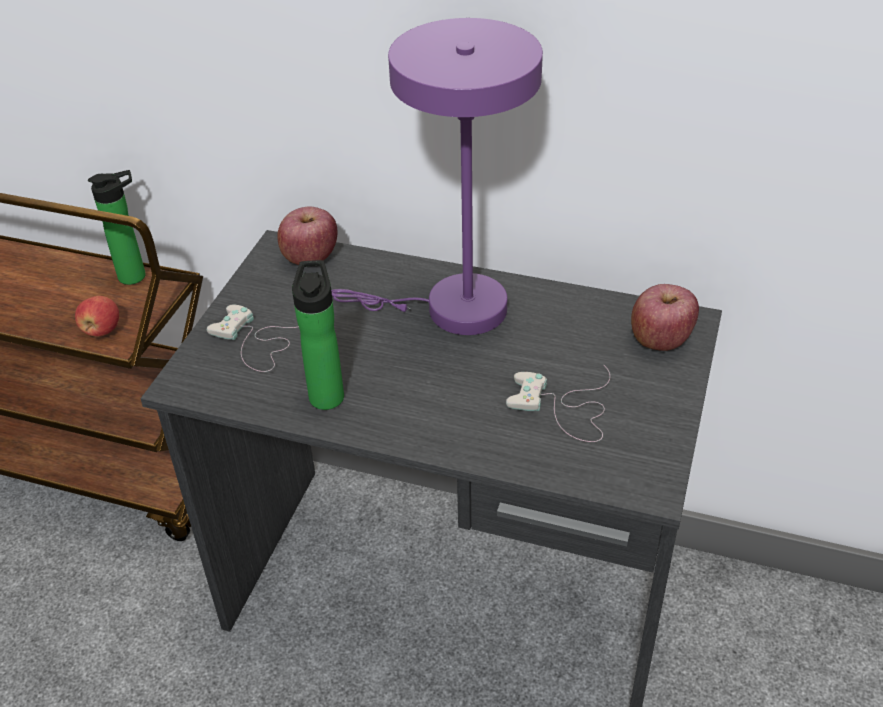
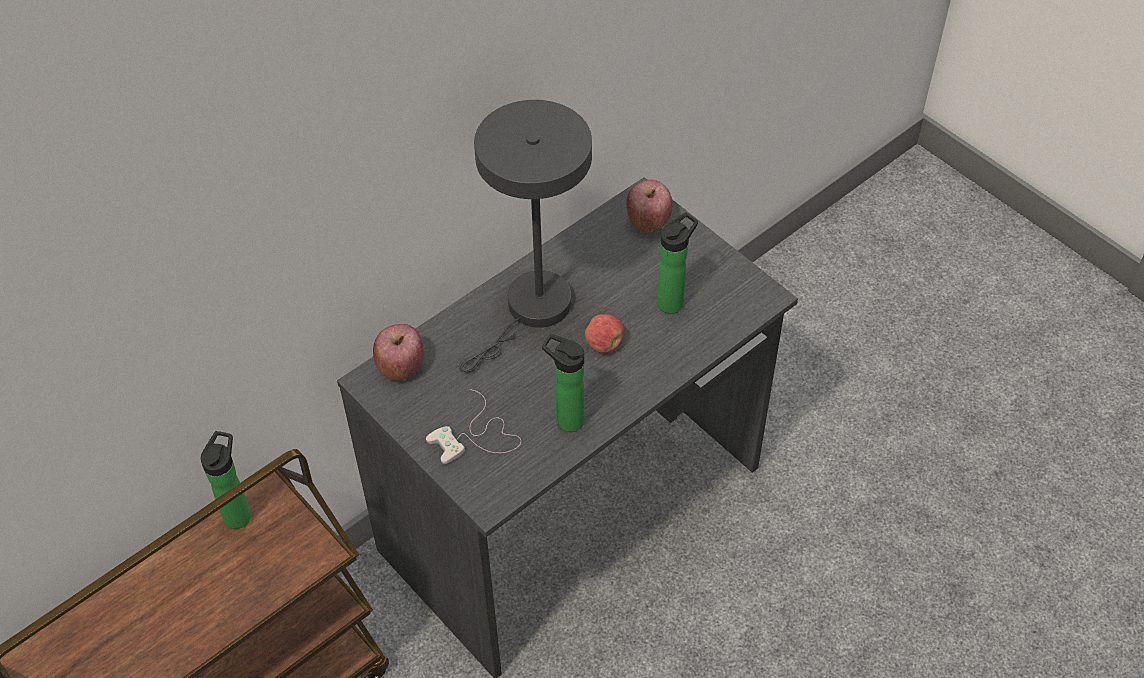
camera: 60 degrees left, 10 degrees up
(102, 330) = (297, 562): apple -> apple (604, 344)
(452, 309) = (532, 311): purple table lamp -> grey table lamp
(564, 408) = (673, 301): white game controller -> bottle

